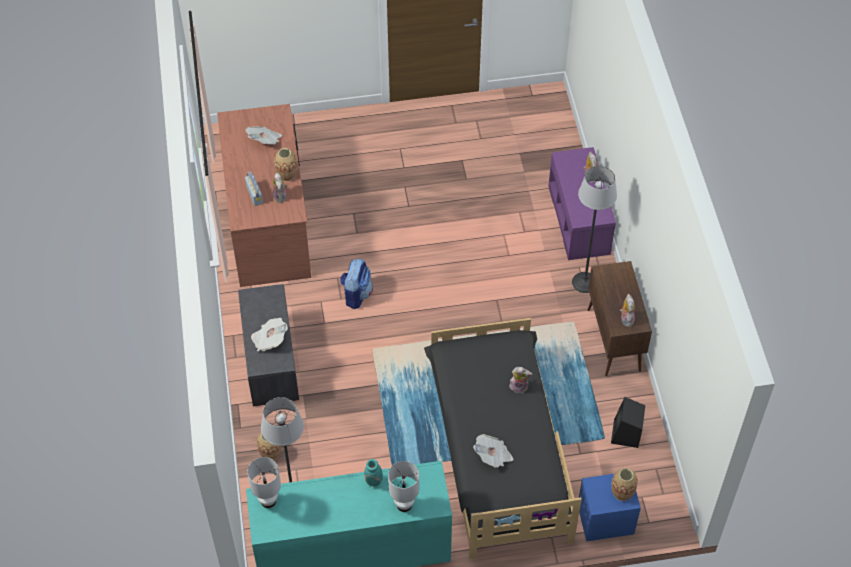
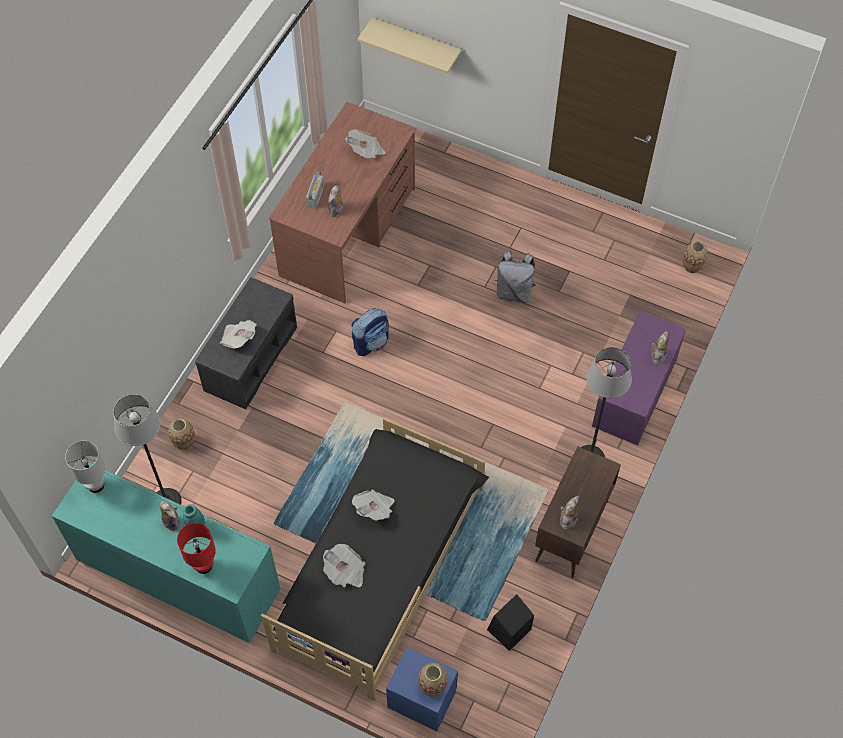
camera: 35 degrees right, 5 degrees up
(246, 37) = (416, 43): none -> beige shelf
(287, 174) = (359, 193): vase -> vase (692, 266)
(404, 505) = (204, 566): white table lamp -> red table lamp
(433, 197) = (514, 292): none -> grey backpack
(477, 400) = (374, 509): none -> newspaper
(519, 386) = (423, 520): plush toy -> plush toy (173, 522)

